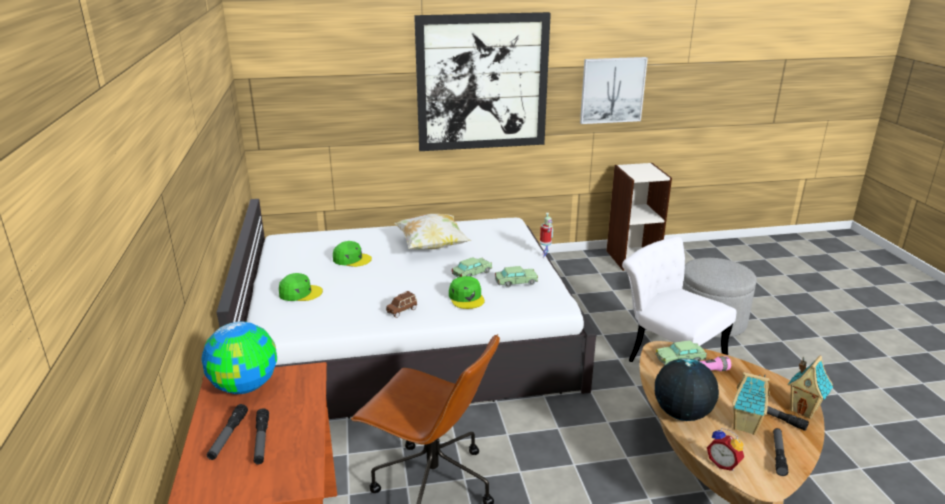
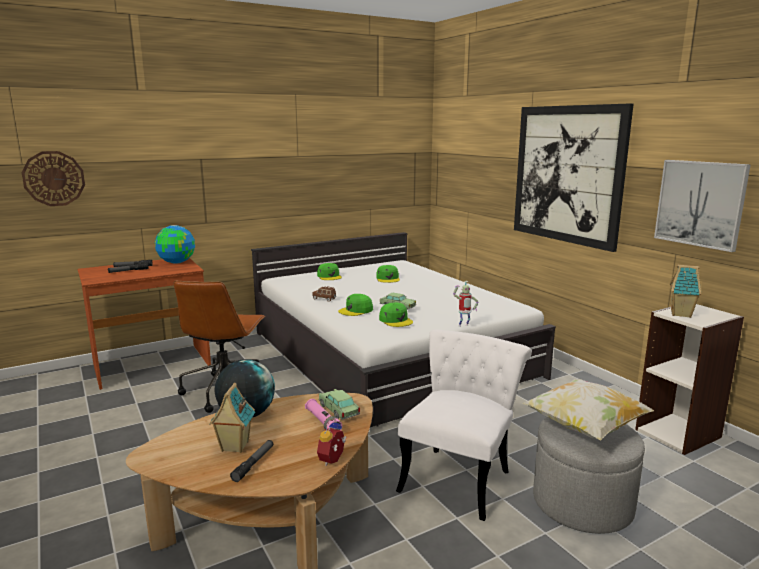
camera: 70 degrees right, 10 degrees down
(91, 362) = (54, 178): none -> wall clock
(432, 246) = (434, 292): pillow -> pillow (584, 427)
(516, 282) = (396, 320): toy car -> green cap
(723, 463) = (176, 436): alarm clock -> alarm clock (333, 460)
(778, 454) = (191, 464): flashlight -> none
(804, 410) = (273, 482): toy house -> toy house (681, 314)

